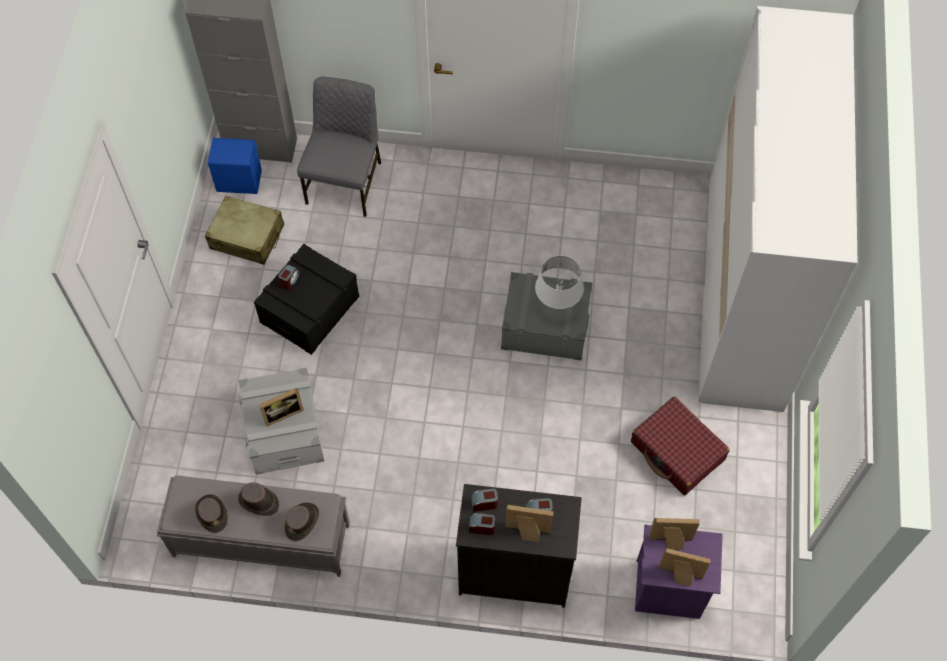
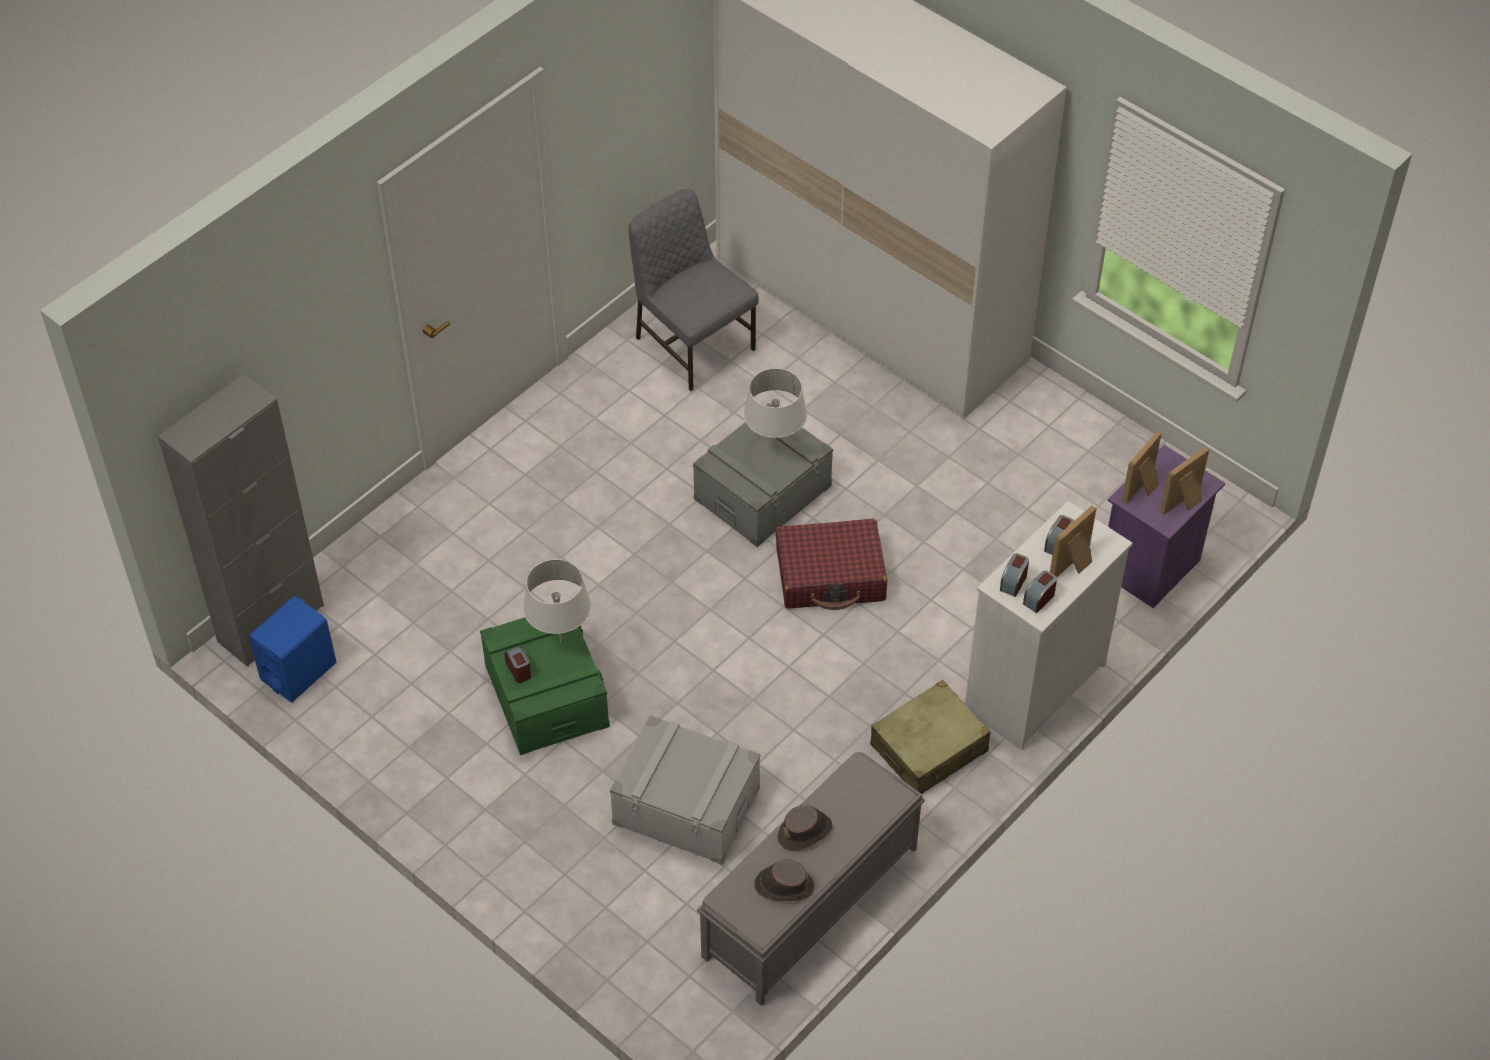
camera: 55 degrees left, 10 degrees down
(247, 237) = (388, 705): beige suitcase -> beige suitcase (929, 748)
(282, 412) = (690, 768): picture frame -> none
(302, 522) = (863, 803): brown hat -> none
(309, 309) = (546, 696): black storage box -> green storage box
(325, 288) = (560, 641): none -> white table lamp
(346, 182) = (403, 567): grey chair -> grey chair (692, 343)
(513, 573) = (1033, 687): black dresser -> white dresser
(677, 451) = (1004, 469): red suitcase -> red suitcase (831, 575)

